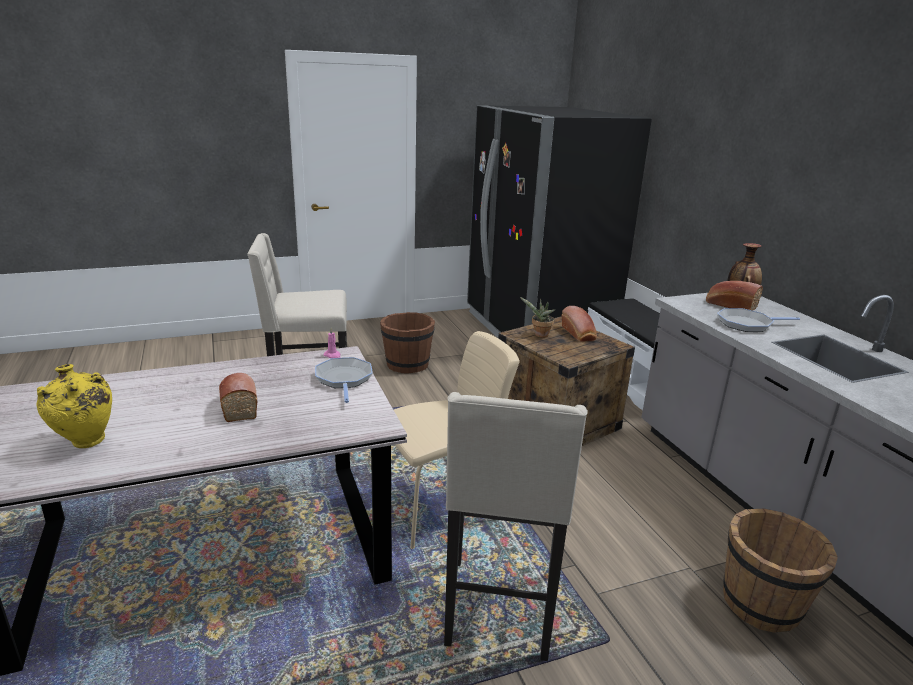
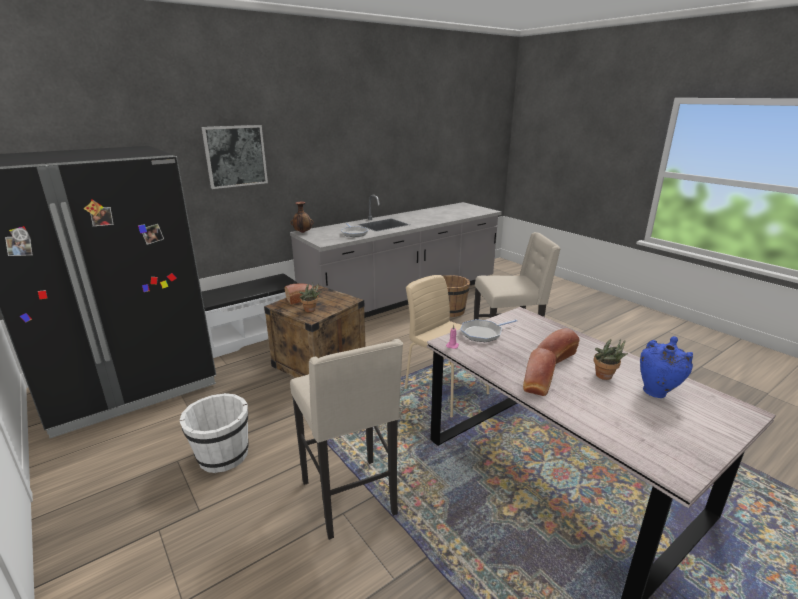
camera: 105 degrees left, 0 degrees up
(86, 444) = (657, 392): yellow vase -> blue vase
(159, 423) = (605, 377): none -> potted plant
(407, 365) = (222, 456): brown bucket -> white bucket
(720, 150) = (235, 156): none -> picture
(729, 305) = (324, 235): bread -> bread (538, 383)

